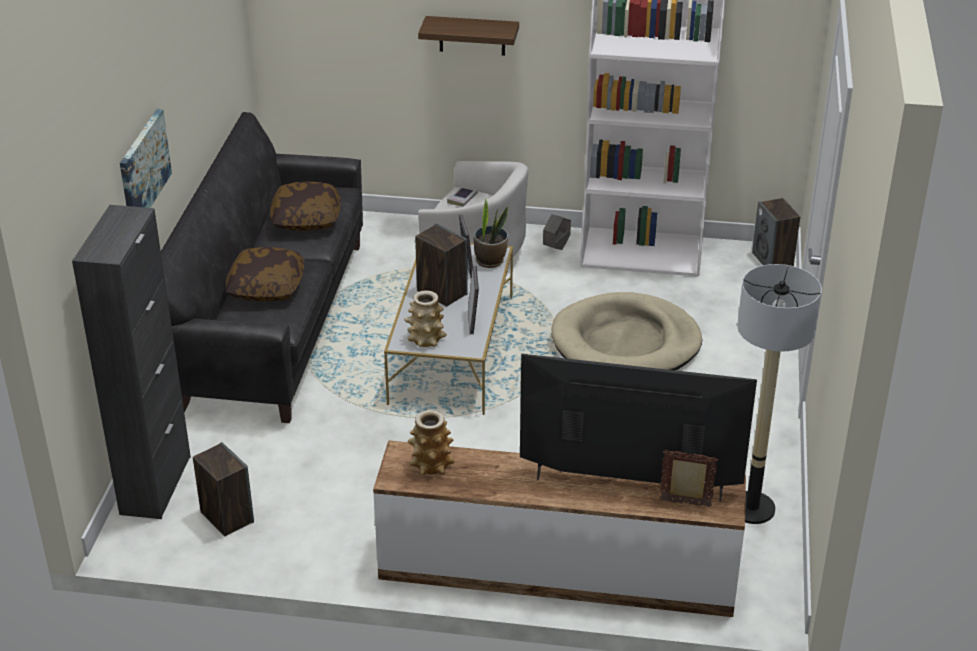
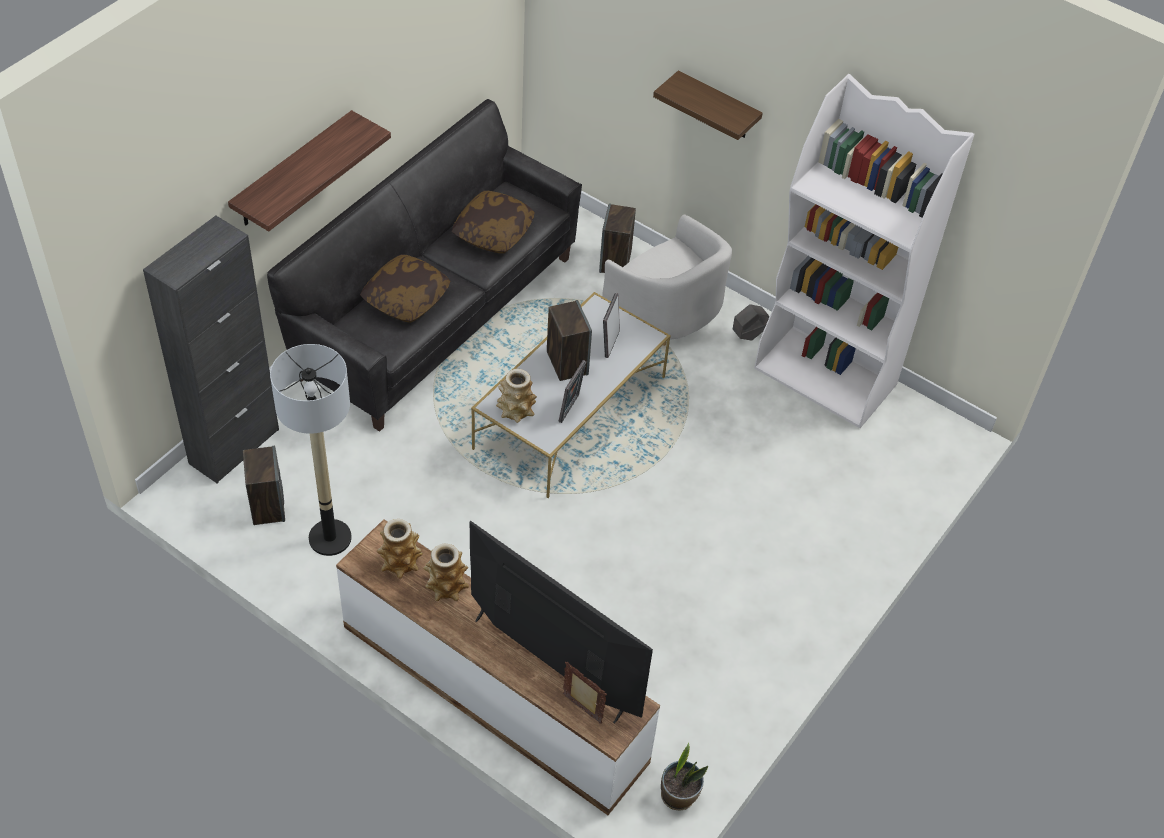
camera: 25 degrees right, 15 degrees up
(143, 168) = (293, 170): picture -> shelf
(462, 199) = (670, 255): book -> none
(489, 465) = (446, 586): none -> vase
(490, 261) = (637, 344): potted plant -> potted plant (678, 796)
(626, 343) = (732, 476): beige dog bed -> none
(752, 508) = (710, 712): floor lamp -> floor lamp (329, 538)
(773, 260) = (950, 440): speaker -> speaker (615, 262)

